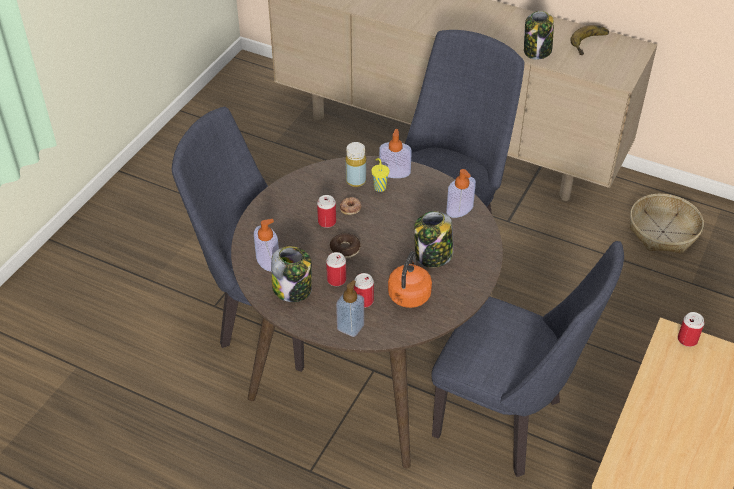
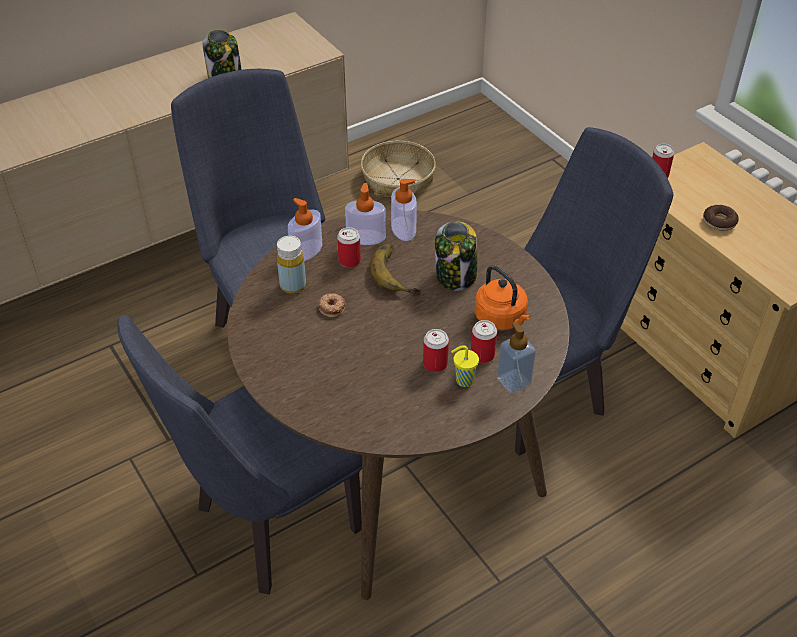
camera: 60 degrees left, 0 degrees up
(268, 260) = (359, 411): soap dispenser -> soap dispenser (366, 237)
(293, 289) = (423, 406): jar -> none
(327, 222) = (338, 335): can -> can (349, 261)
(345, 249) = (393, 338): donut -> donut (719, 222)
(379, 187) = (319, 271): yellow cup -> yellow cup (463, 380)
(592, 44) = (252, 44): banana -> banana (398, 273)

